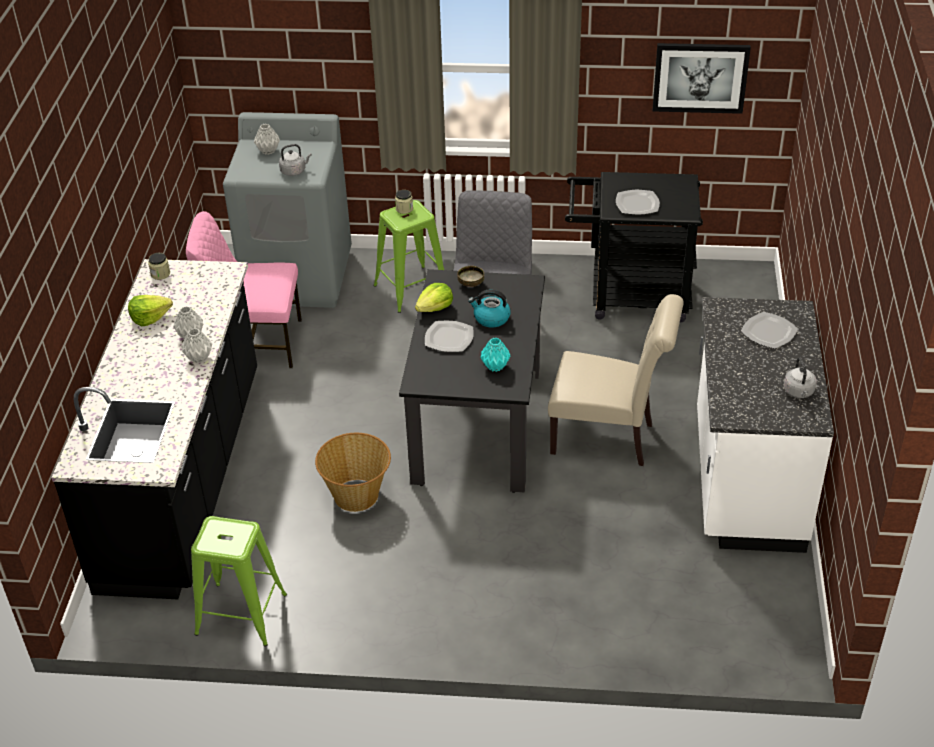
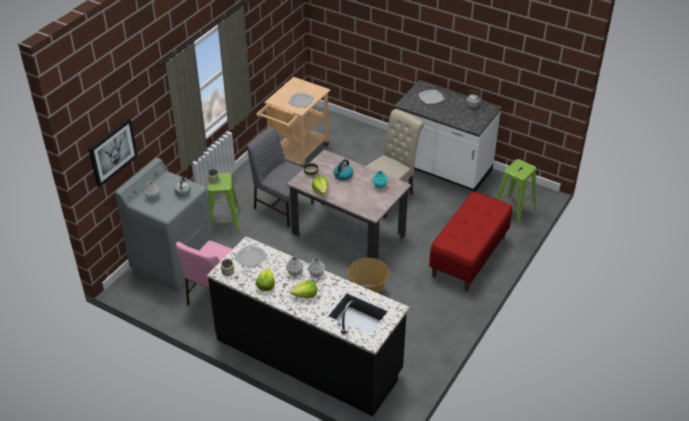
camera: 65 degrees left, 0 degrees up
(146, 363) = (305, 295): none -> lettuce
(242, 614) = (423, 358): green stool -> green stool (514, 210)
(448, 338) = (347, 193): plate -> plate (250, 257)
(477, 425) = (348, 235): black dining table -> beige dining table
(529, 596) = (469, 256): none -> red bench
(629, 296) = (295, 153): black cart -> beige cart
(700, 77) = (277, 30): picture -> picture (112, 152)

